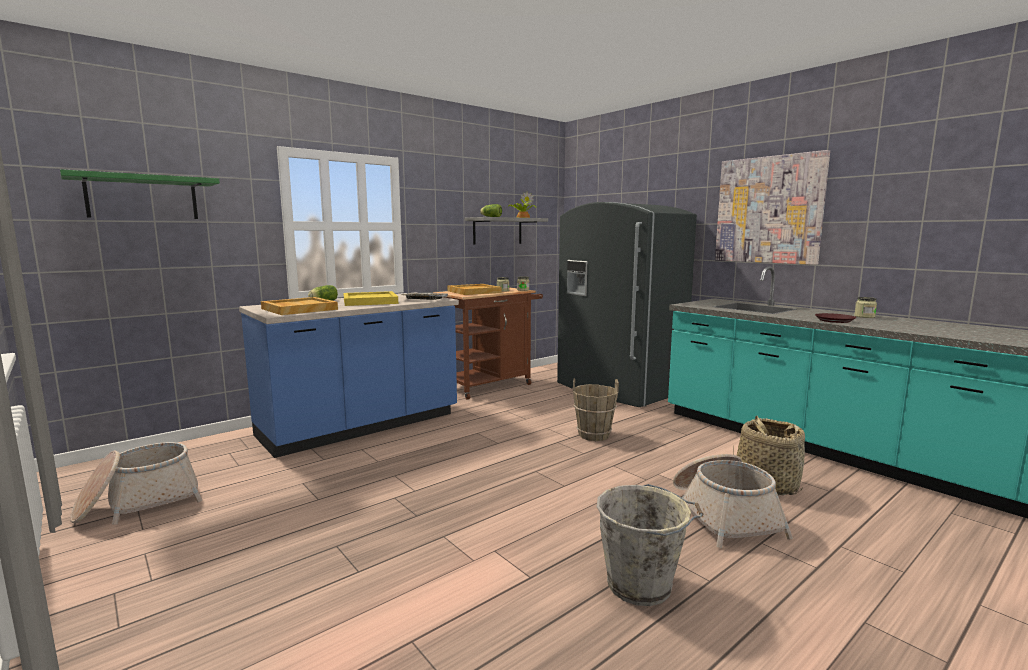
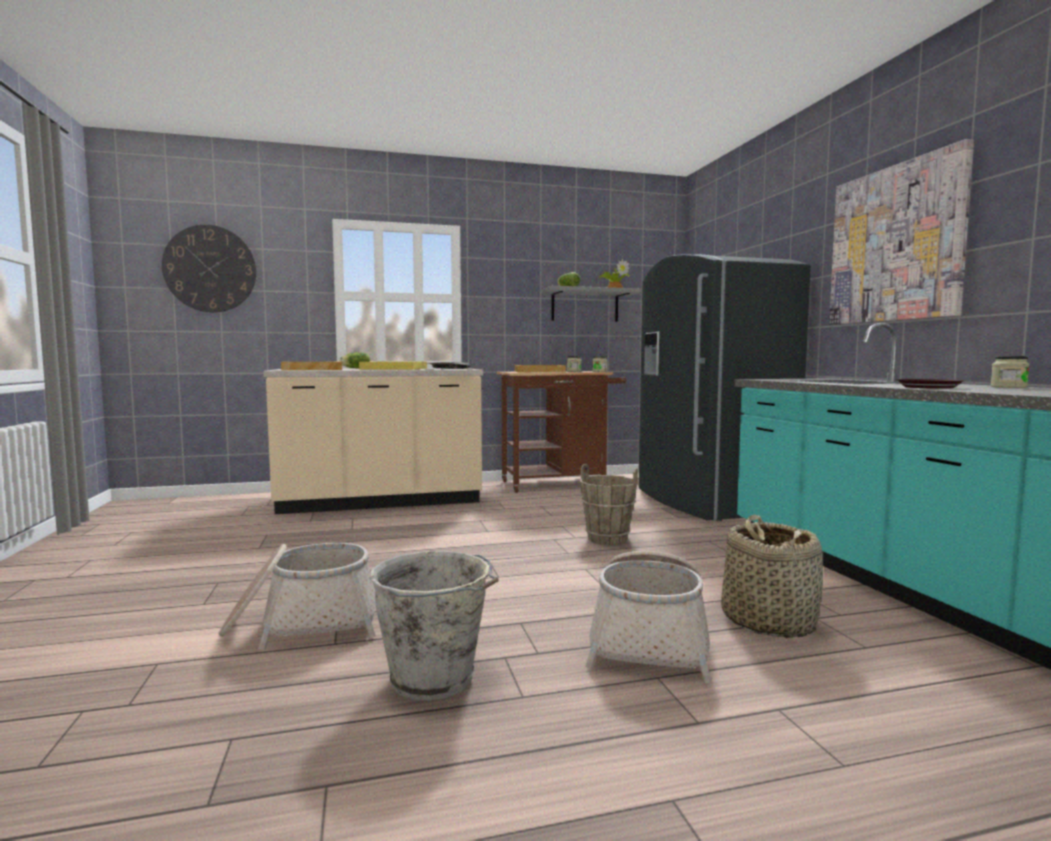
camera: 25 degrees right, 5 degrees down
(139, 503) = (138, 528): basket -> basket (303, 623)
(142, 198) = (210, 269): green shelf -> wall clock
(360, 426) = (380, 501): blue counter -> beige counter

